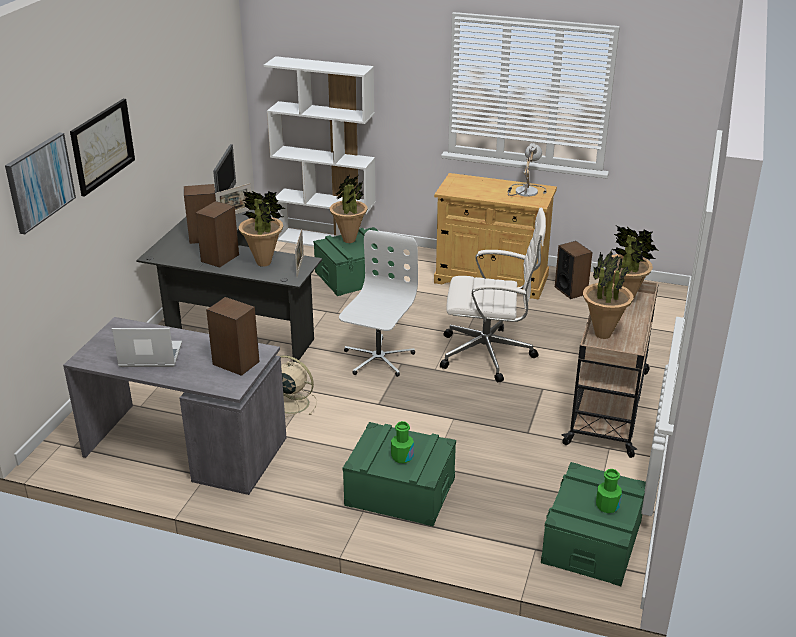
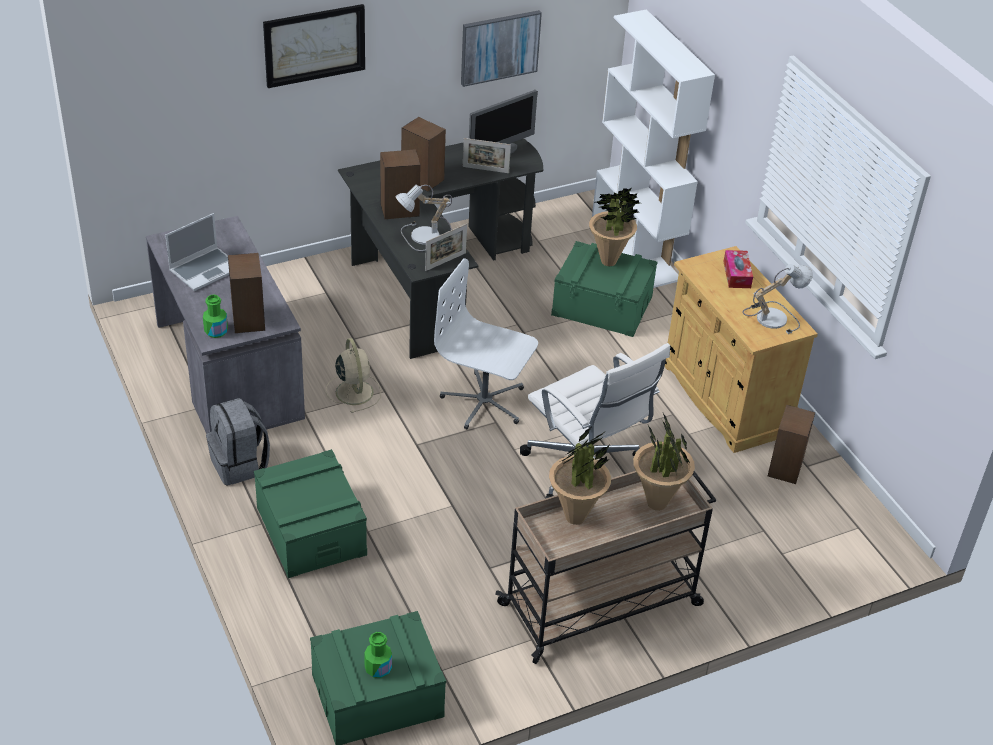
camera: 45 degrees right, 10 degrees up
(39, 182) = (204, 60): picture -> picture (499, 47)
(149, 356) = (205, 269): laptop -> laptop turned 90 degrees clockwise
(264, 263) = (424, 238): potted plant -> table lamp
(289, 491) = (240, 464): none -> grey backpack
(377, 358) = (484, 402): white office chair -> white office chair turned 135 degrees counterclockwise
(402, 457) = (305, 498): green bottle -> green bottle (216, 331)
(474, 183) = (737, 274): none -> tissue box

